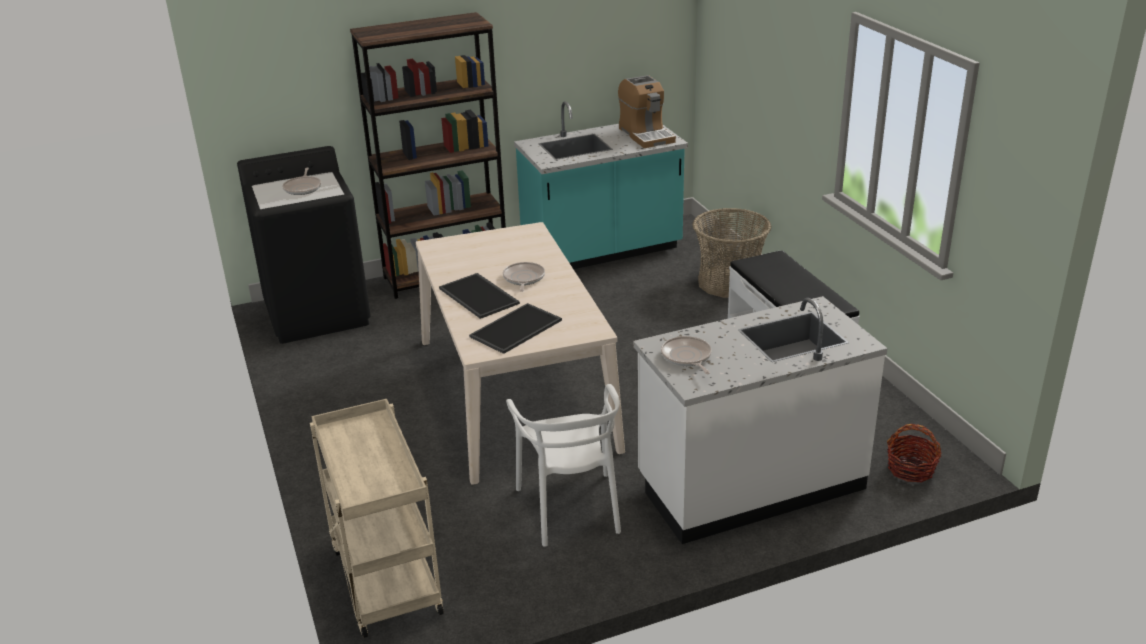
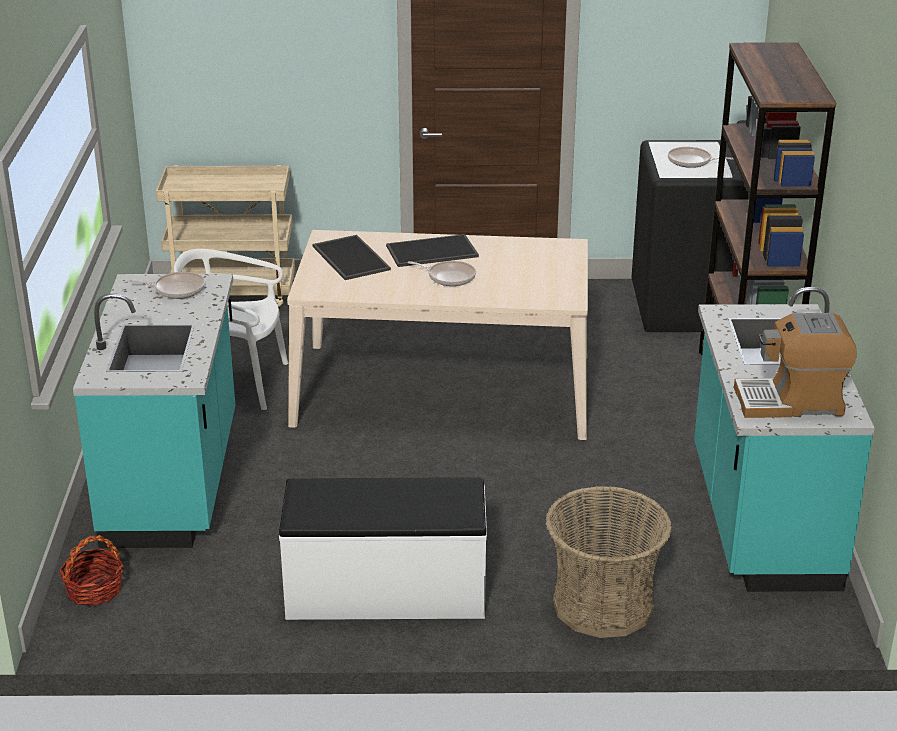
camera: 110 degrees right, 0 degrees up
(749, 484) = (175, 481): white counter -> turquoise counter

